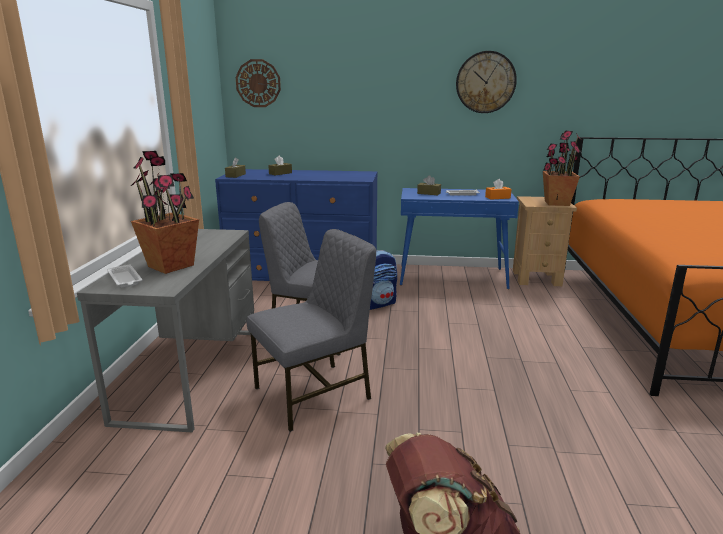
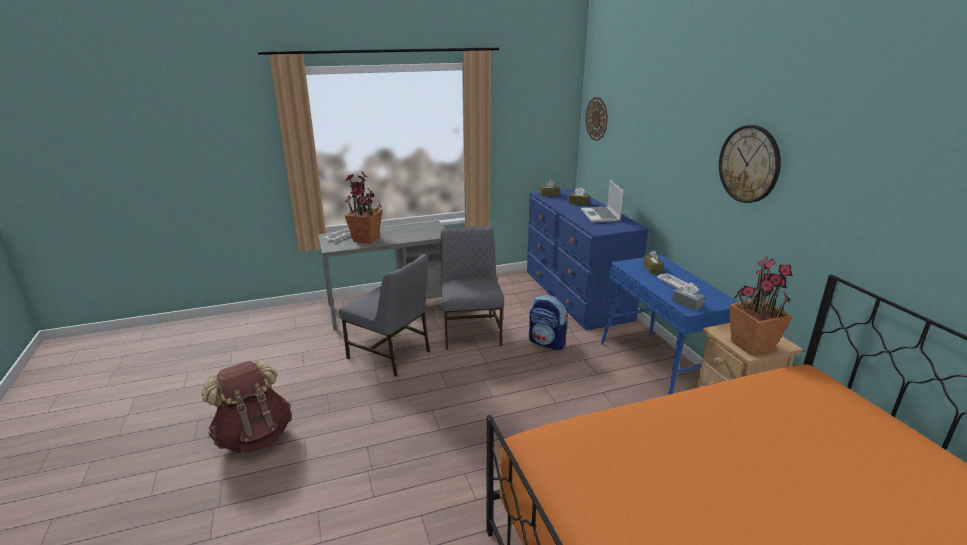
camera: 65 degrees right, 5 degrees up
(326, 174) = (601, 216): none -> laptop
(497, 197) = (687, 303): orange tissue box -> grey tissue box

